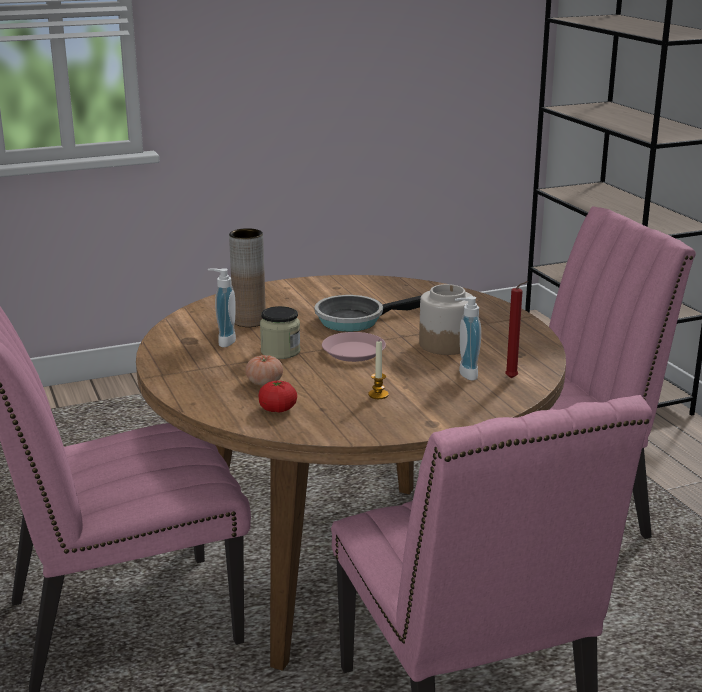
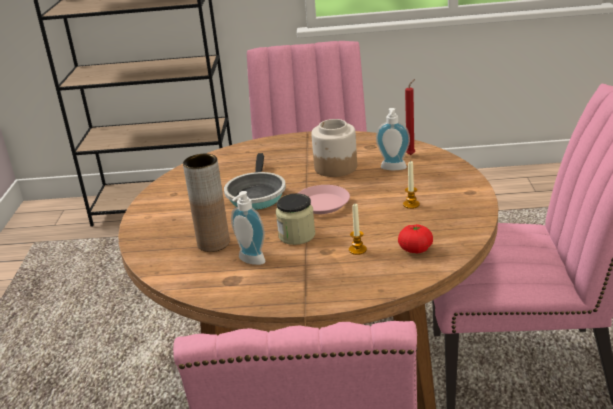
camera: 65 degrees left, 5 degrees up
(264, 382) = (357, 250): tomato -> candle

